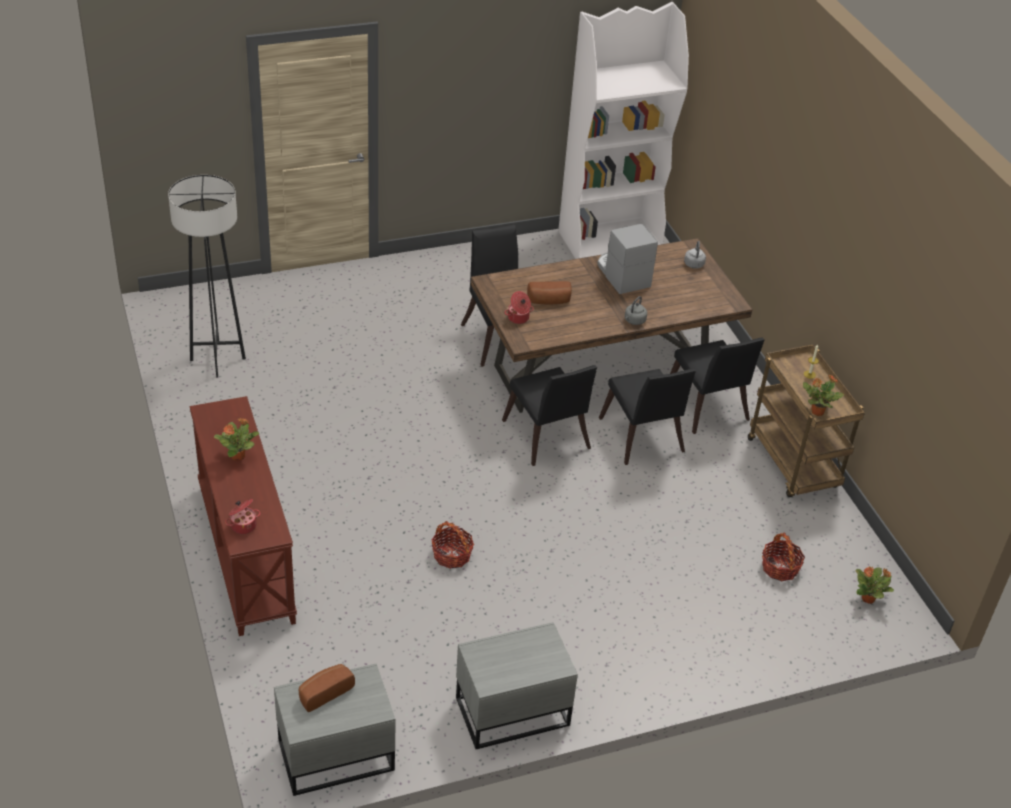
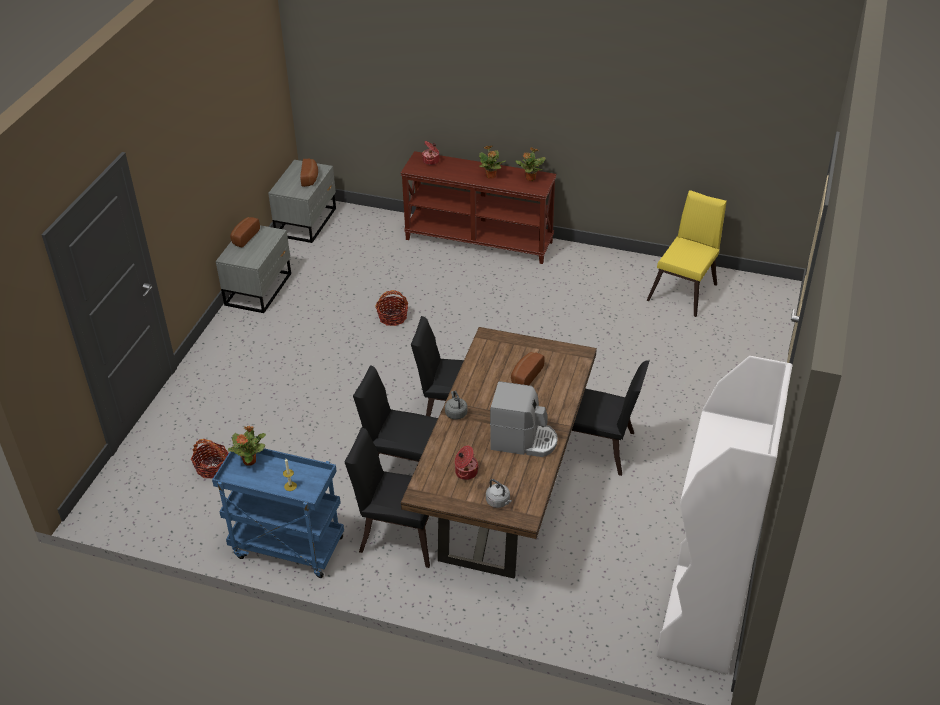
camera: 130 degrees right, 0 degrees up
(218, 359) = (685, 290): grey floor lamp -> yellow chair
(509, 677) = (244, 237): none -> bread
(518, 318) = (518, 348): cooking pot -> cooking pot (465, 472)
(794, 465) = (286, 548): brown cart -> blue cart
(868, 599) = (135, 498): potted plant -> potted plant (530, 178)

